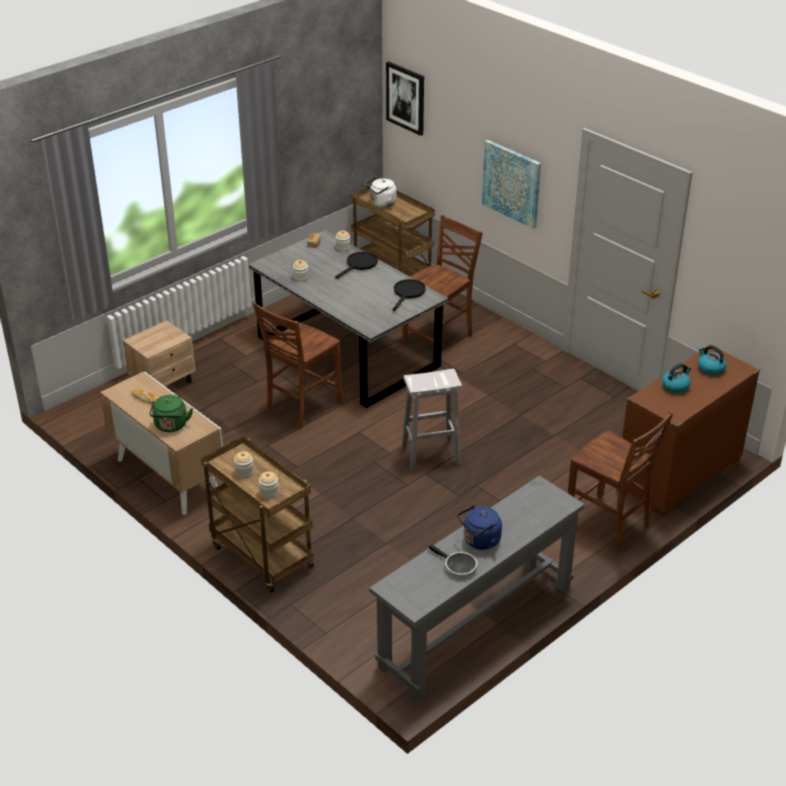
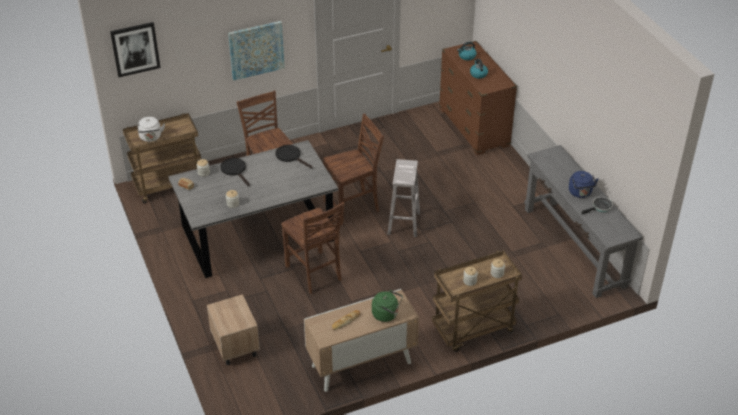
camera: 70 degrees left, 5 degrees up
(609, 525) = (506, 168): brown chair -> brown chair (353, 207)

